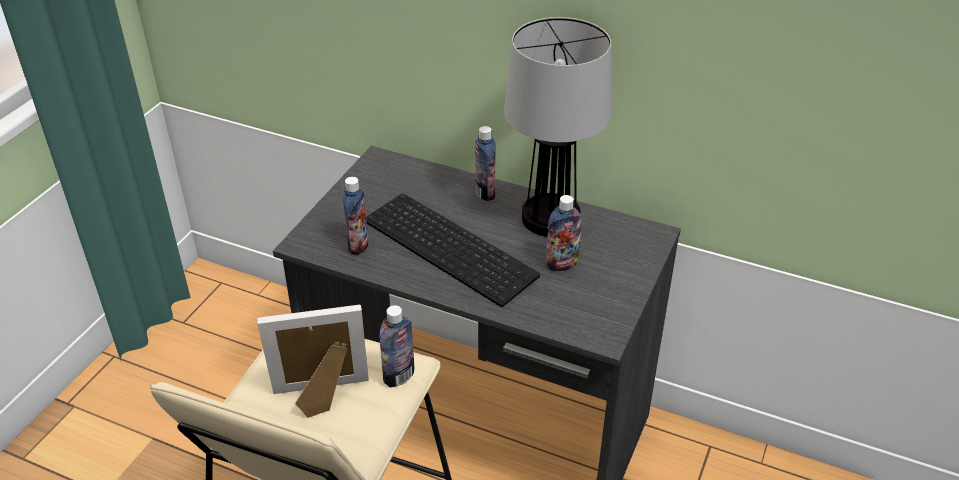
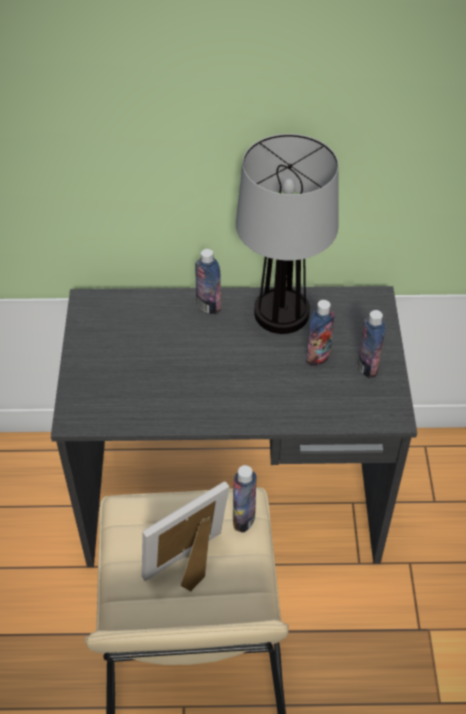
camera: 25 degrees left, 10 degrees up
(358, 245) = (128, 402): bottle -> bottle (367, 367)
(453, 247) = (215, 373): keyboard -> none

